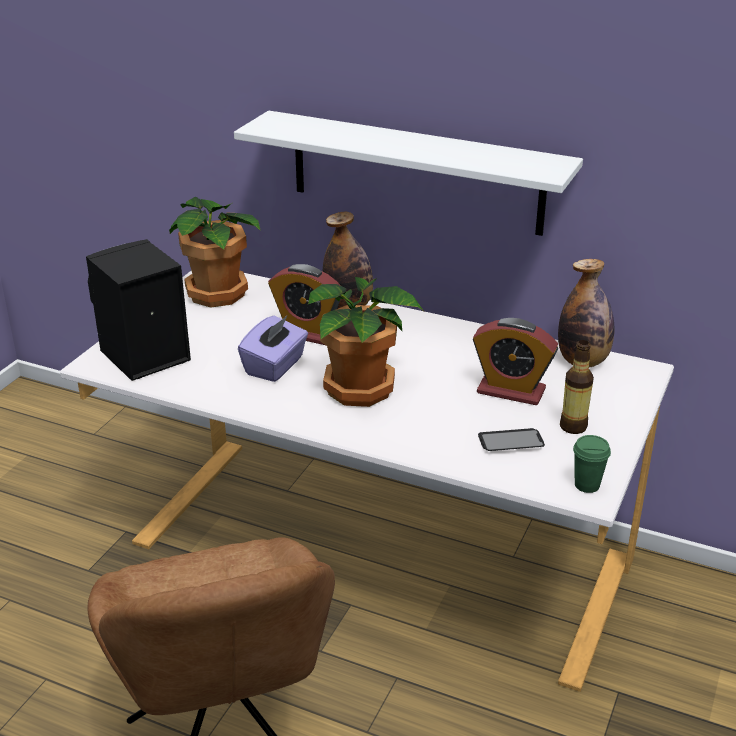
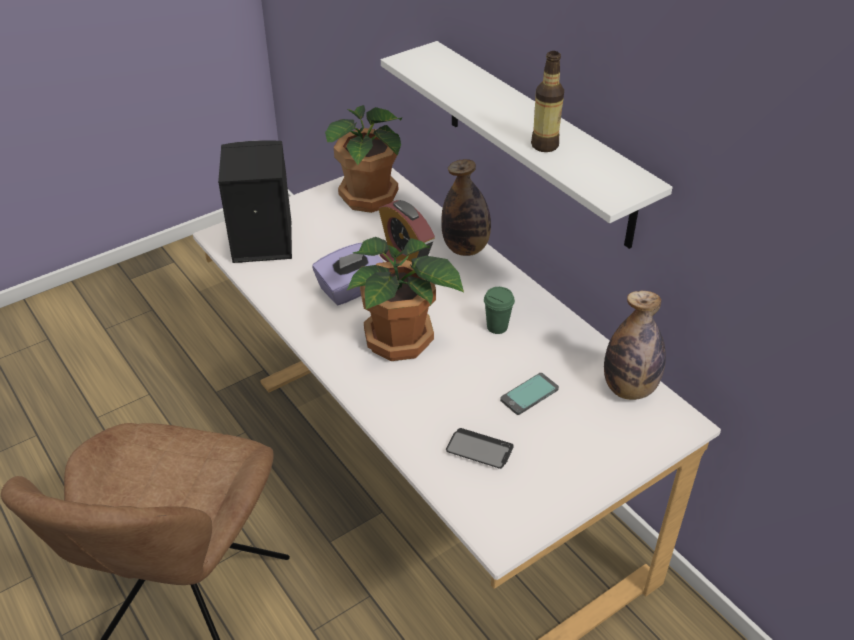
camera: 30 degrees right, 10 degrees up
(511, 391) = (529, 395): alarm clock -> phone
(573, 427) = (552, 458): bottle -> bottle (544, 145)
(587, 485) = (506, 527): green cup -> green cup (497, 327)

